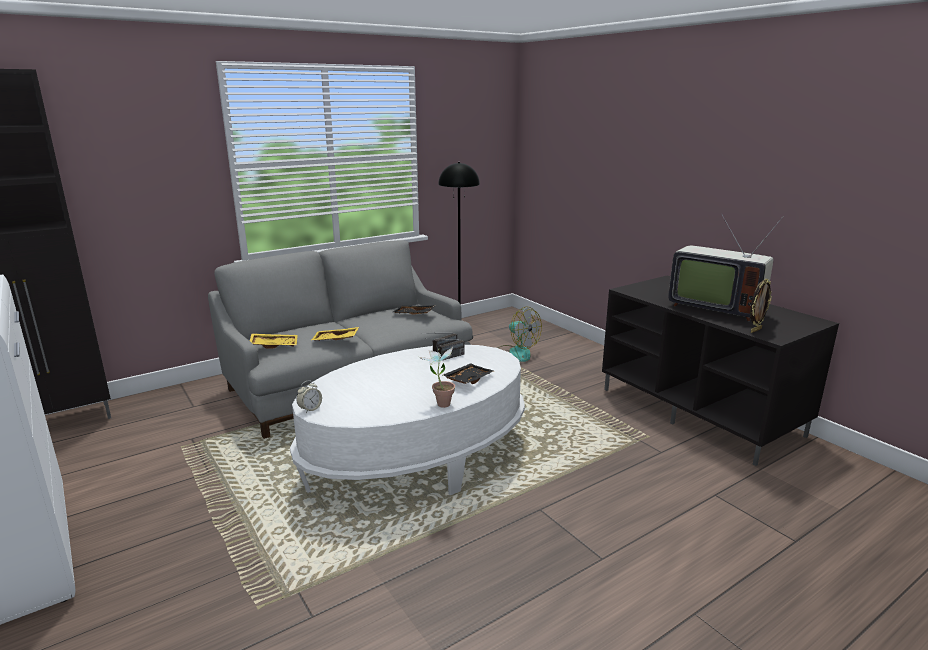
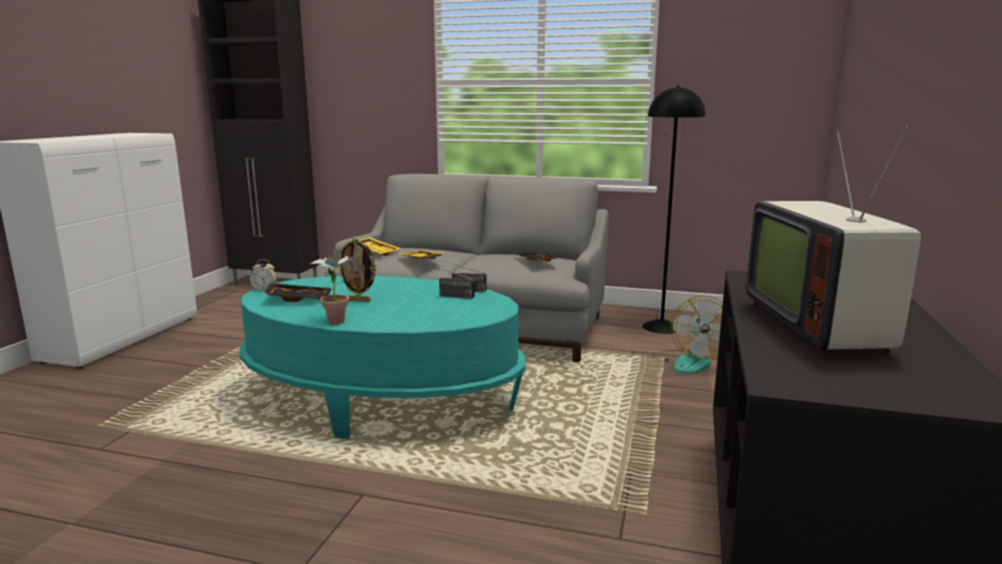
camera: 50 degrees right, 5 degrees down
(416, 458) = (382, 398): white coffee table -> turquoise coffee table
(467, 379) = (410, 315): black tray -> black tray (299, 299)
(755, 330) = (781, 365): picture frame -> picture frame (359, 300)

